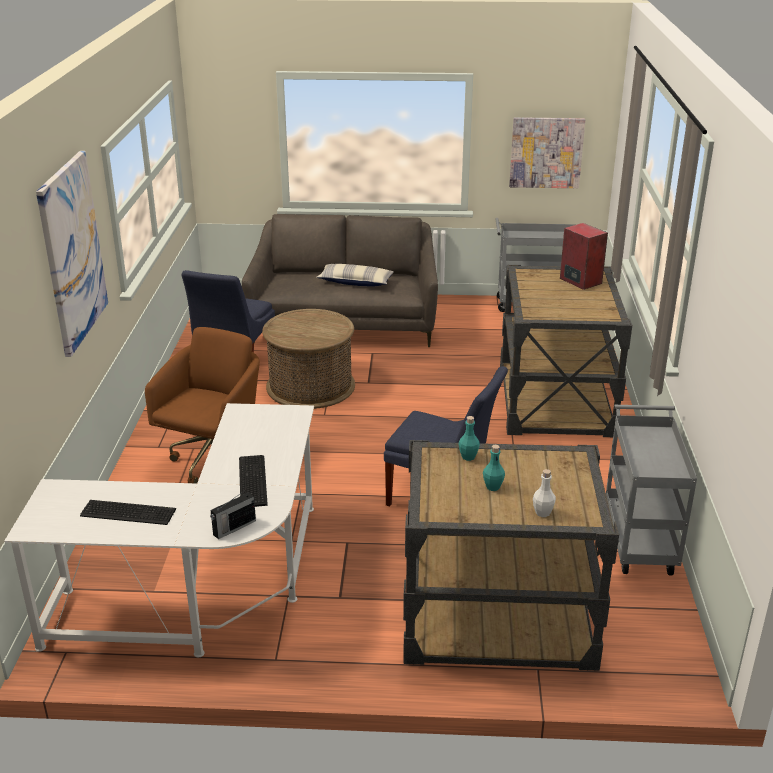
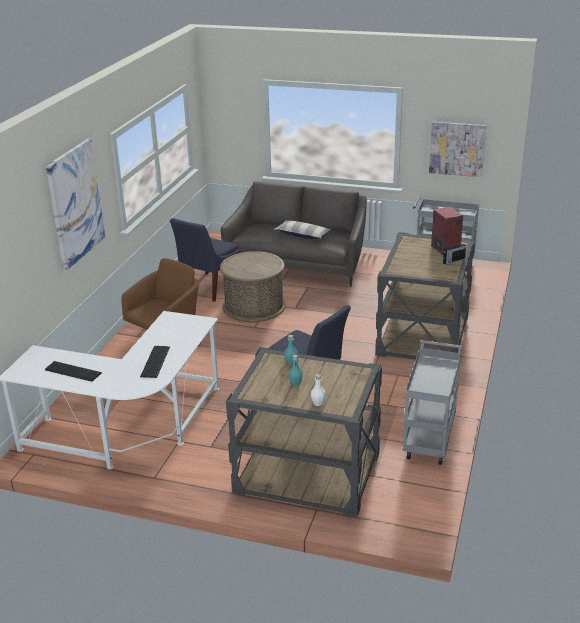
camera: 15 degrees right, 0 degrees up
(233, 528) = (130, 388): radio -> radio (453, 261)

